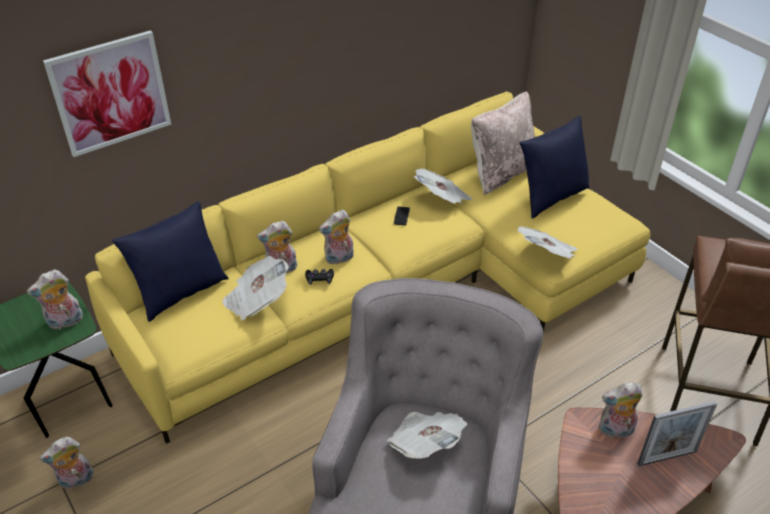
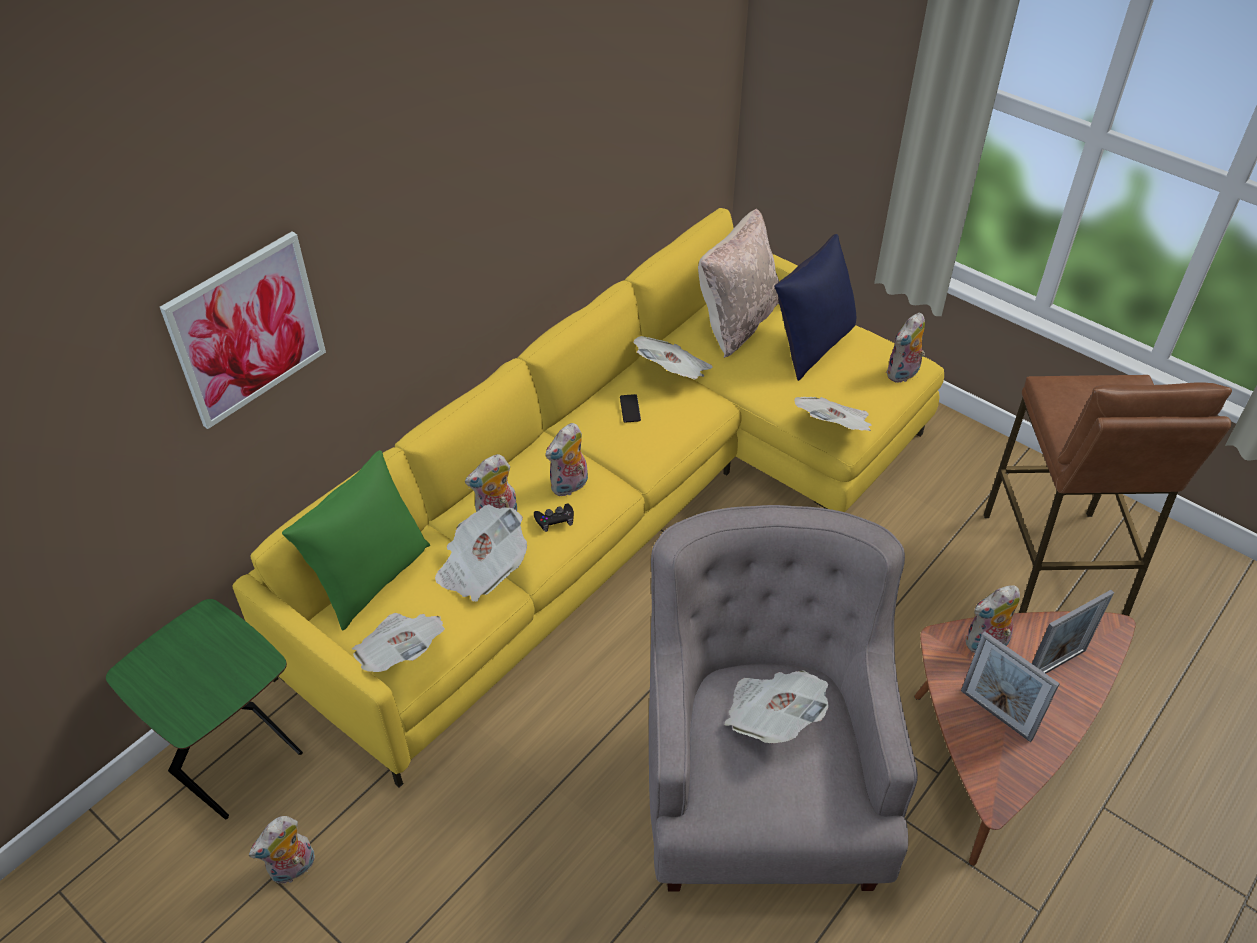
camera: 15 degrees left, 5 degrees up
(65, 322) = (237, 661): plush toy -> plush toy (903, 374)
(179, 344) = (401, 653): none -> newspaper
(181, 293) = (371, 579): blue pillow -> green pillow
(605, 483) = (996, 715): none -> picture frame

